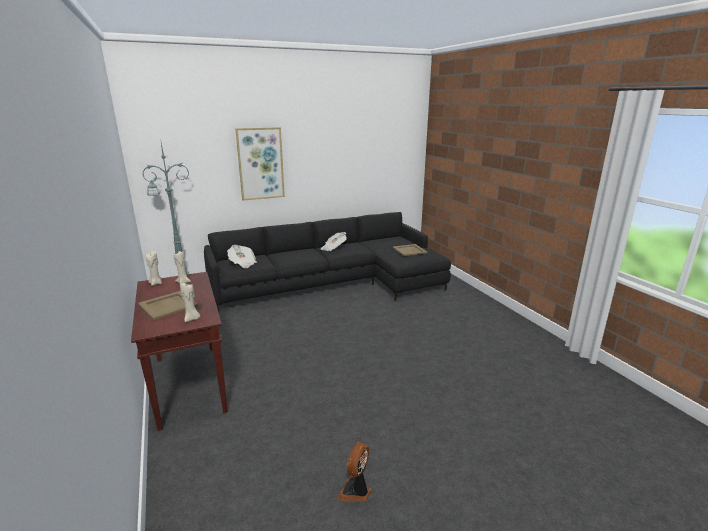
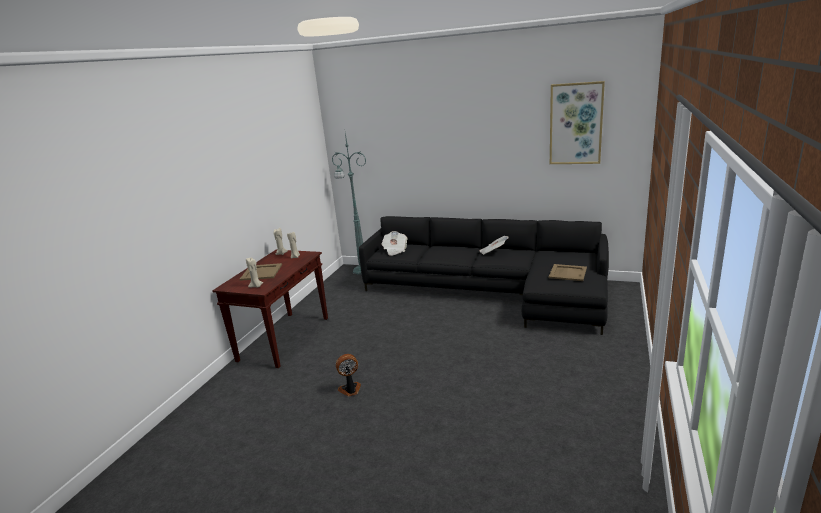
camera: 45 degrees right, 0 degrees up
(260, 164) = (435, 153): picture -> picture (576, 124)
(356, 491) = (273, 459): fan -> fan (350, 390)

